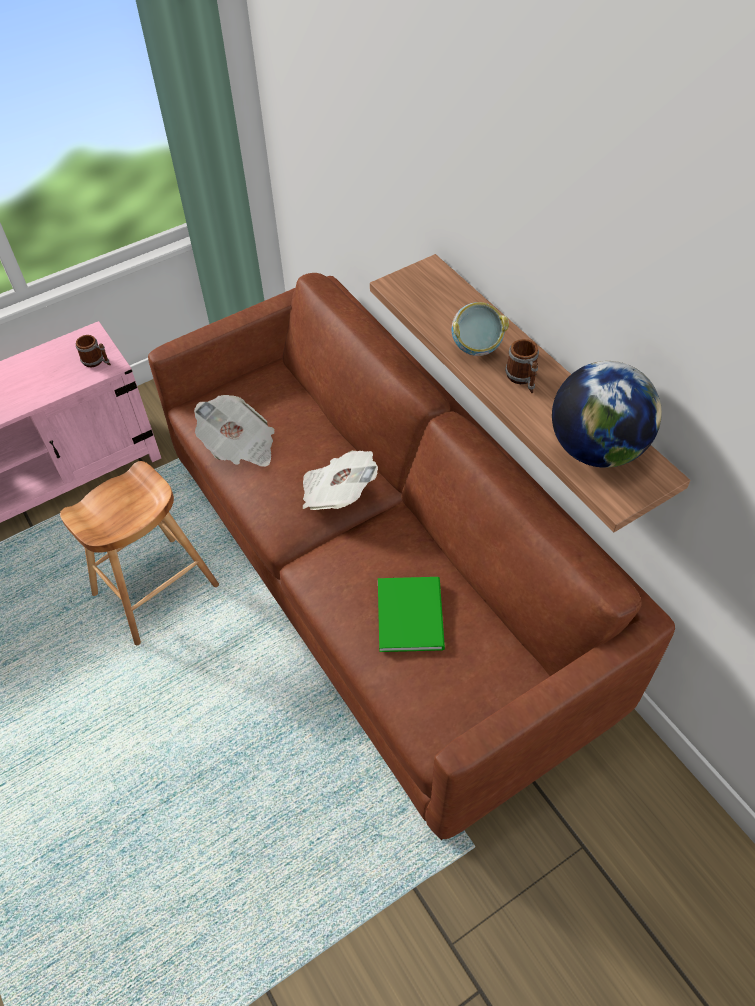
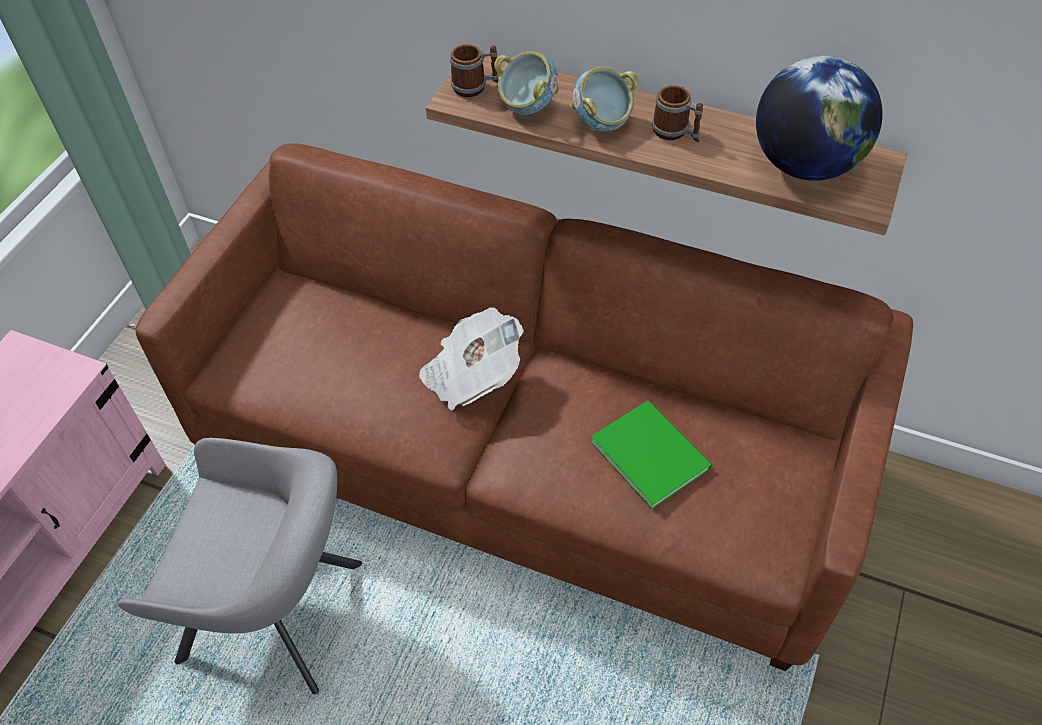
camera: 35 degrees left, 0 degrees up
(97, 361) = (52, 378): mug -> mug (475, 86)
(156, 589) = (281, 613): brown stool -> grey armchair
(239, 446) = (317, 384): newspaper -> none
(436, 312) = (527, 107): none -> bowl

